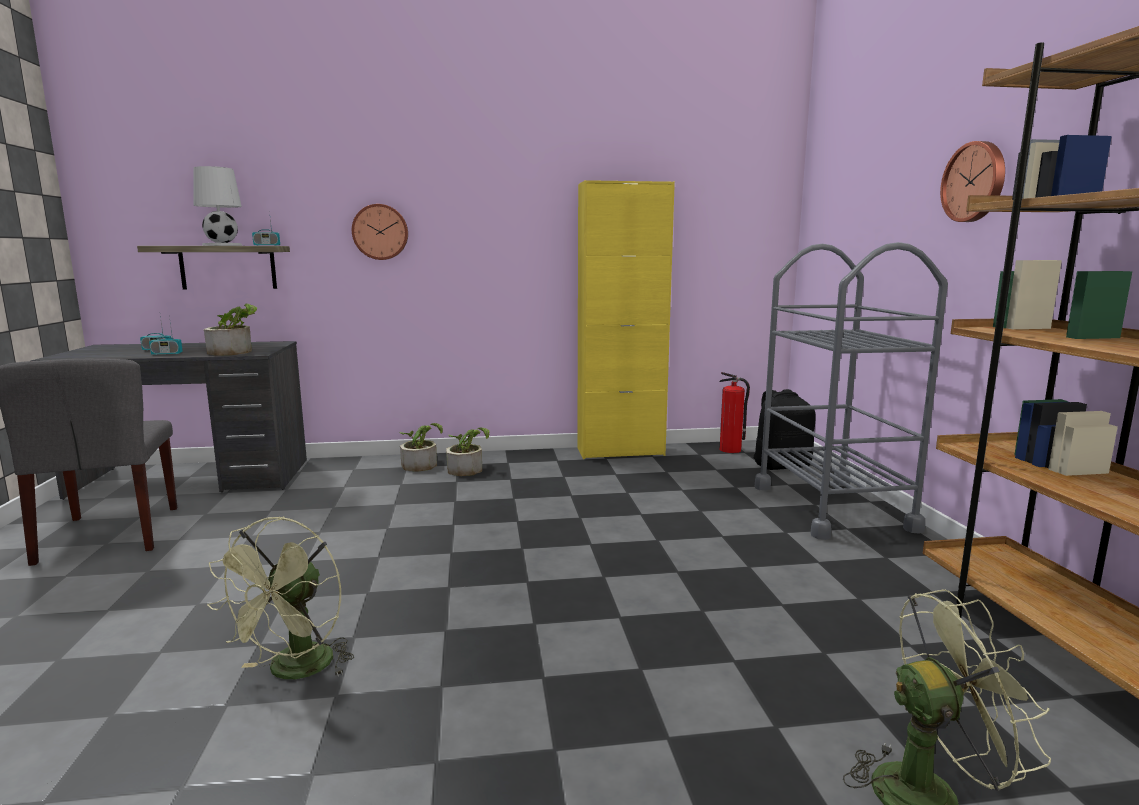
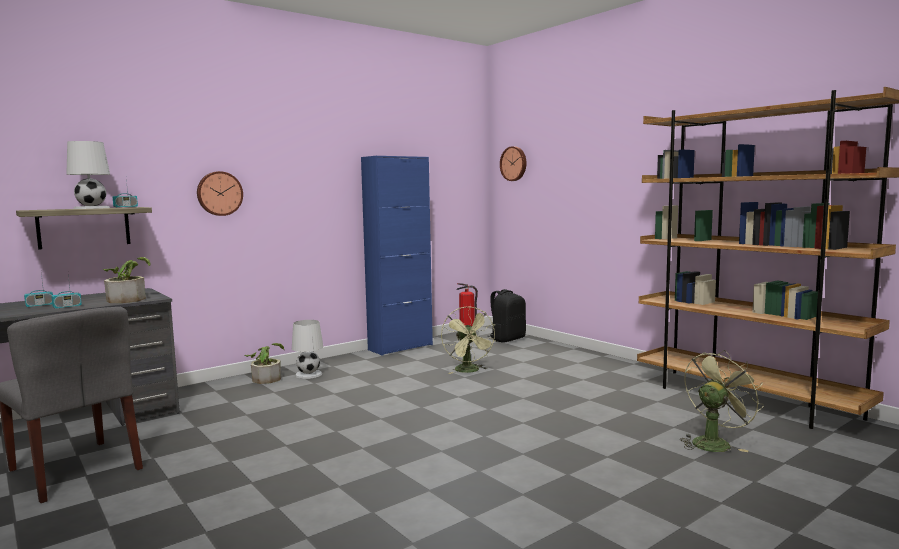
camera: 30 degrees left, 5 degrees down
(294, 671) = (386, 489): green fan -> green fan (469, 371)
(467, 468) = (308, 374): potted plant -> white table lamp
(620, 451) = (400, 347): yellow cabinet -> blue cabinet
(832, 507) = (559, 355): grey cart -> none
(975, 182) = (618, 165): wall clock -> wall clock (514, 163)

